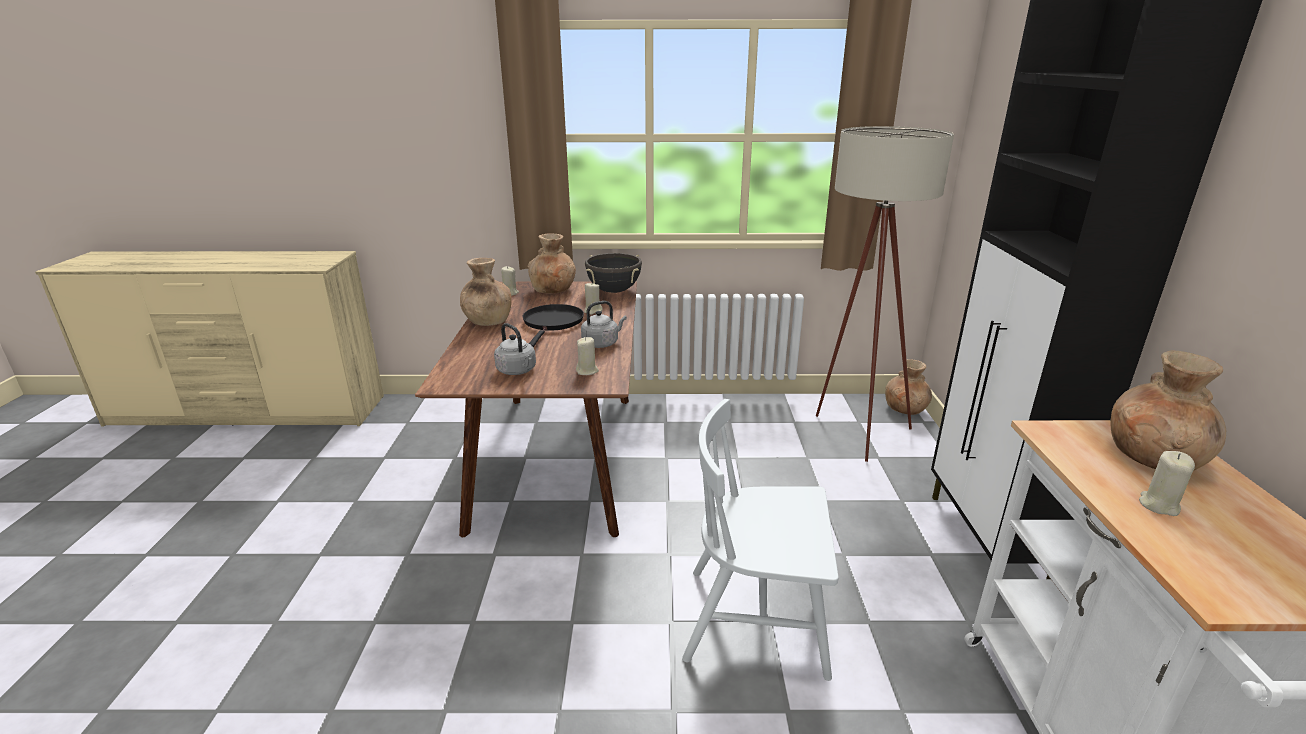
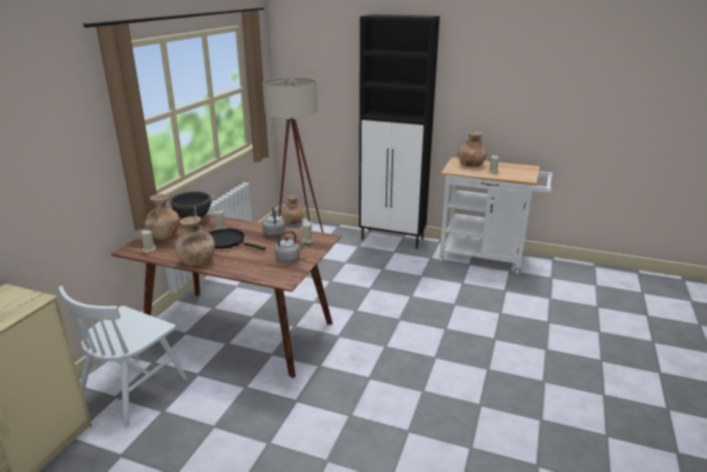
camera: 70 degrees left, 0 degrees up
(757, 620) = (409, 298): white chair -> white chair (133, 389)

